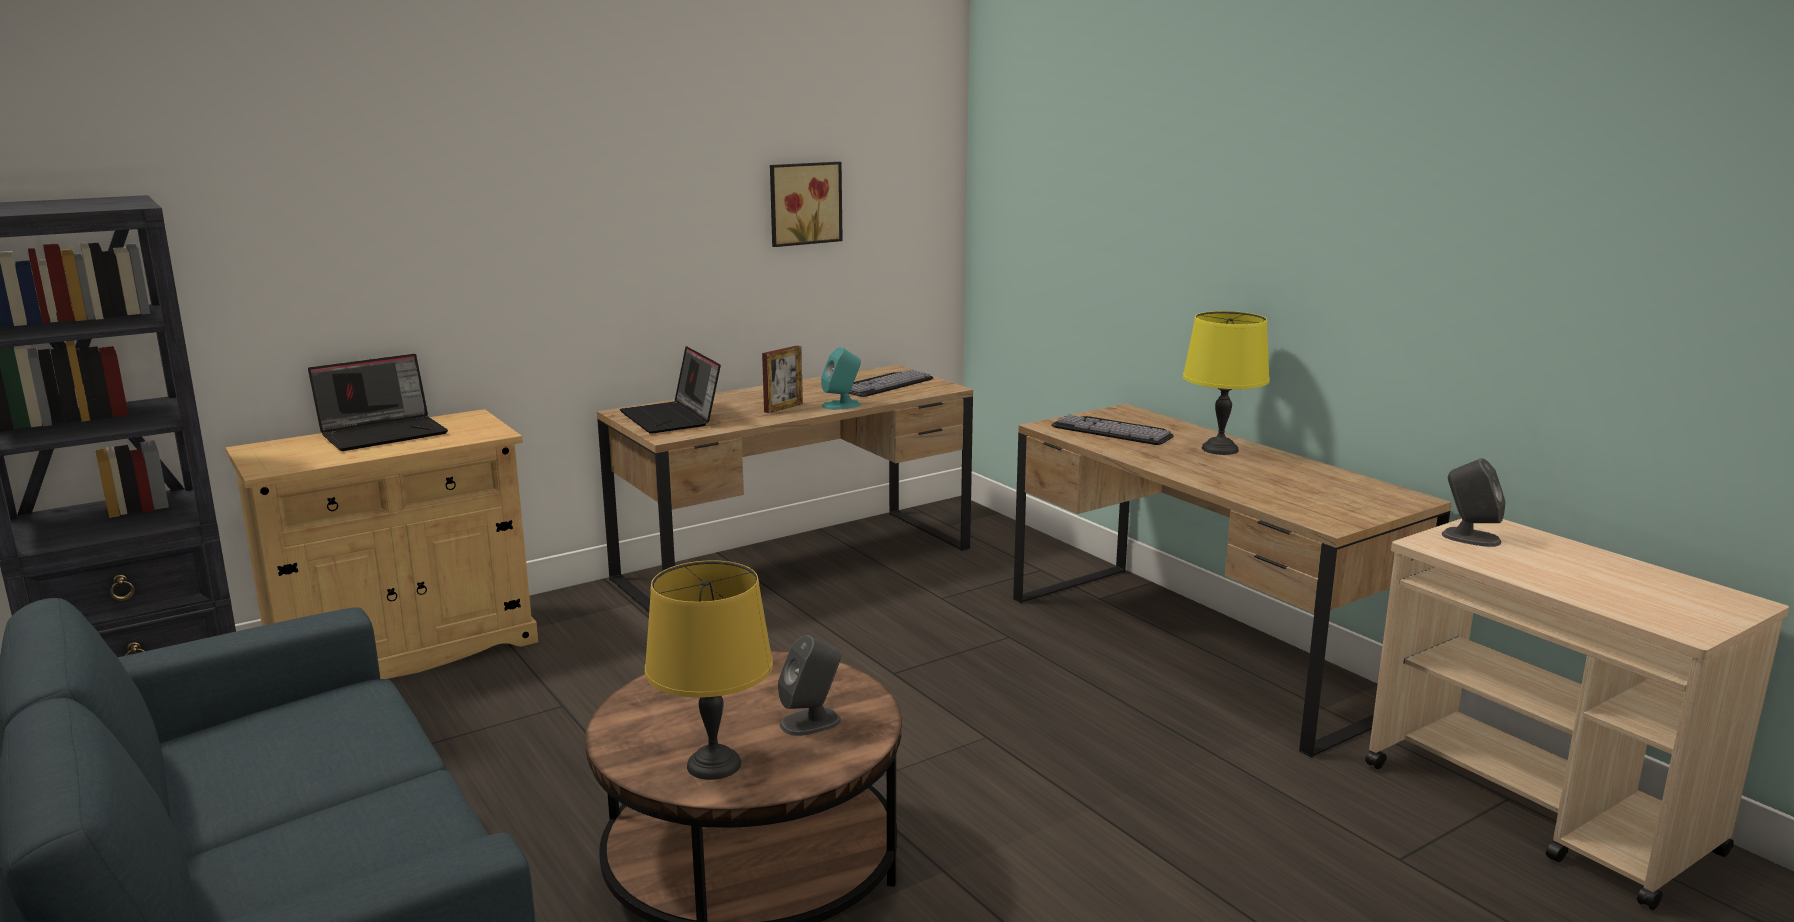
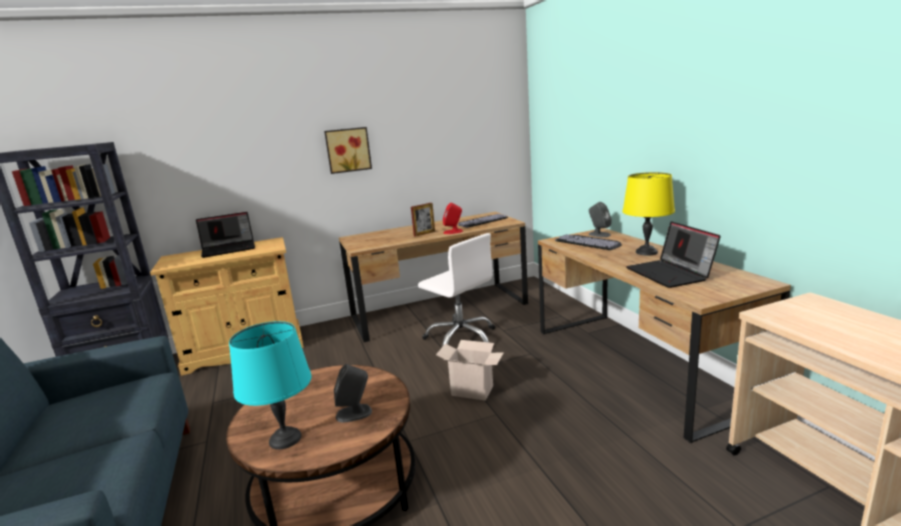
camera: 15 degrees right, 0 degrees up
(672, 418) = (368, 240): laptop -> laptop (670, 274)
(714, 765) = (285, 439): yellow table lamp -> turquoise table lamp
(804, 203) = (440, 132): picture -> picture (348, 150)
(841, 405) = (453, 232): turquoise speaker -> red speaker
(866, 615) = (461, 338): none -> white office chair
(930, 702) = (474, 390): none -> cardboard box
(1470, 537) = (798, 310): grey speaker -> grey speaker (599, 234)

